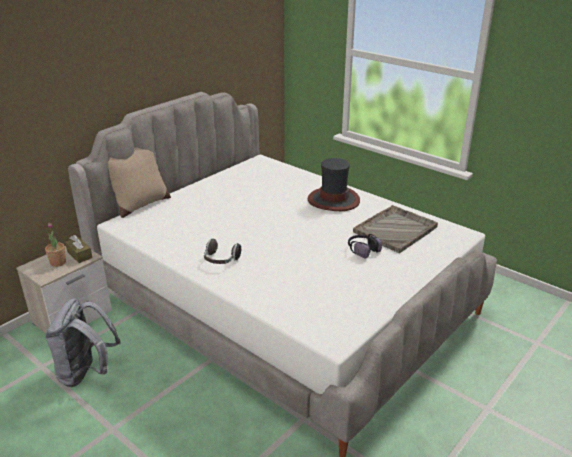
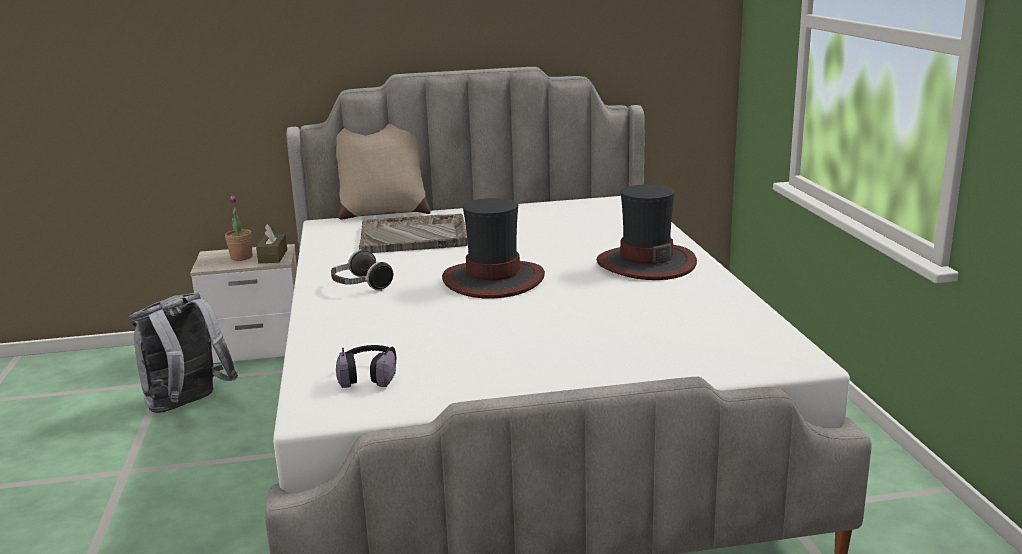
camera: 40 degrees right, 10 degrees down
(282, 233) = (493, 280): none -> hat
(362, 250) = (571, 329): headphones -> headphones (369, 376)
(396, 229) = (679, 321): grey tray -> grey tray (415, 236)

